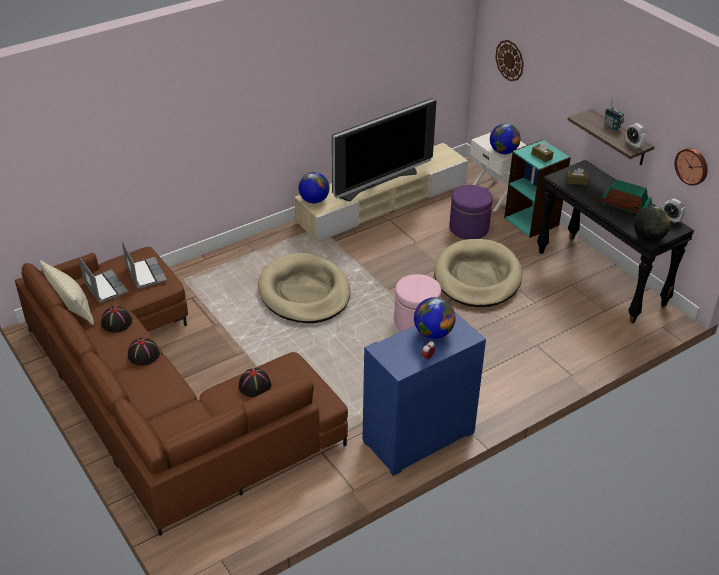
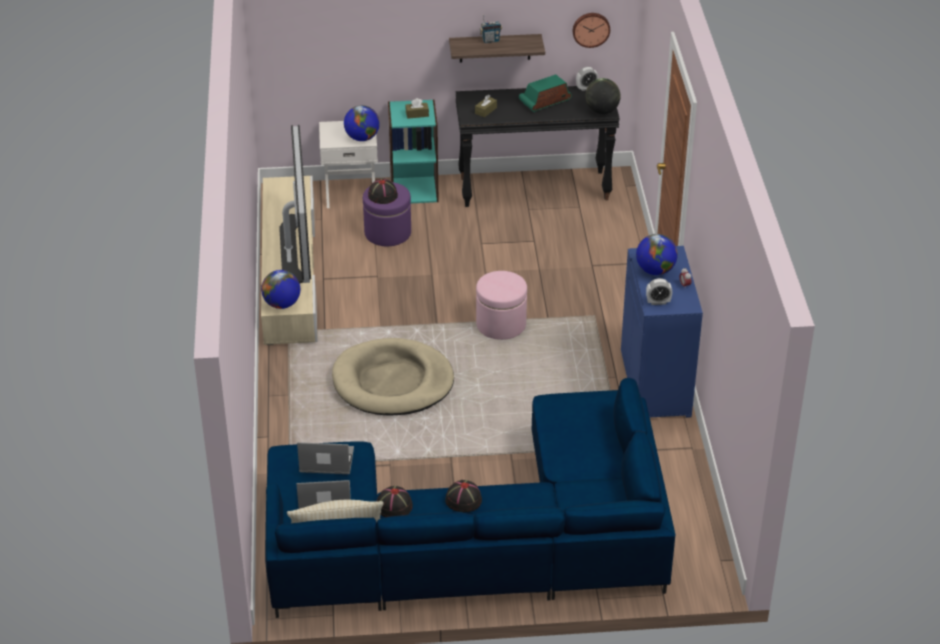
camera: 60 degrees left, 0 degrees up
(164, 399) = (479, 537): brown sofa -> blue sofa
(255, 385) = (569, 435): black hat -> black hat (382, 195)
(477, 277) = (469, 259): beige dog bed -> none
(510, 60) = (312, 44): wall clock -> none
(634, 145) = (530, 42): alarm clock -> alarm clock (658, 302)

